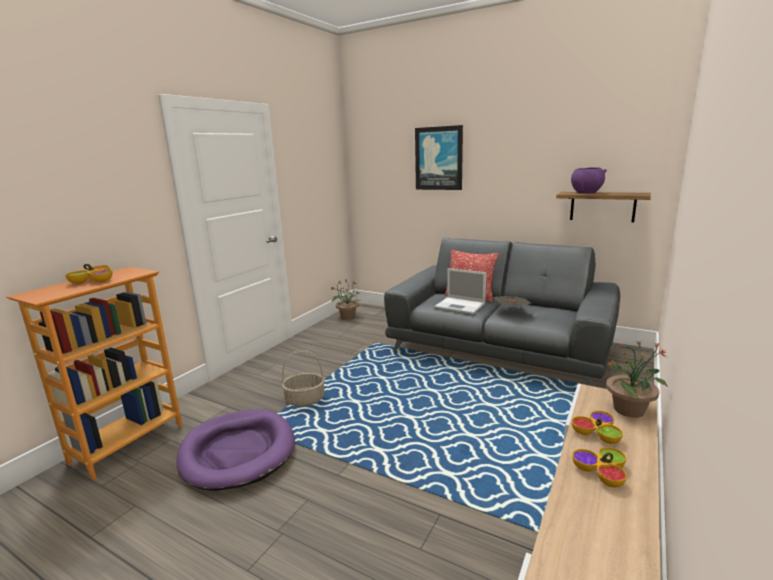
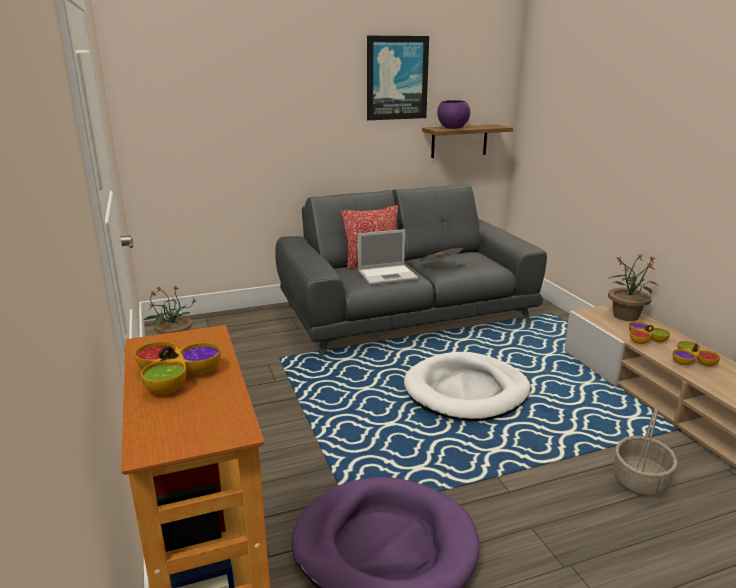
camera: 50 degrees left, 5 degrees up
(305, 399) = (335, 453): basket -> basket (639, 480)
(437, 410) = (466, 391): none -> white dog bed
(439, 158) = (275, 90): picture -> picture (397, 78)

